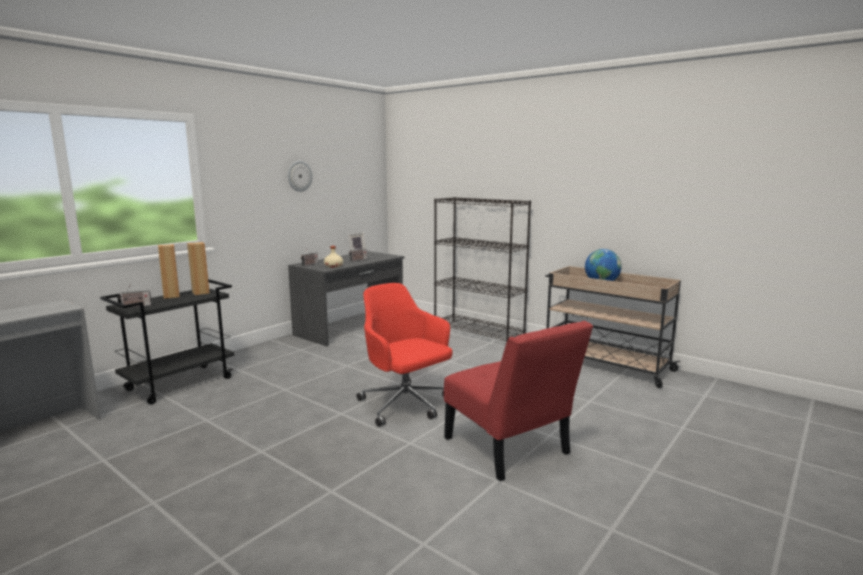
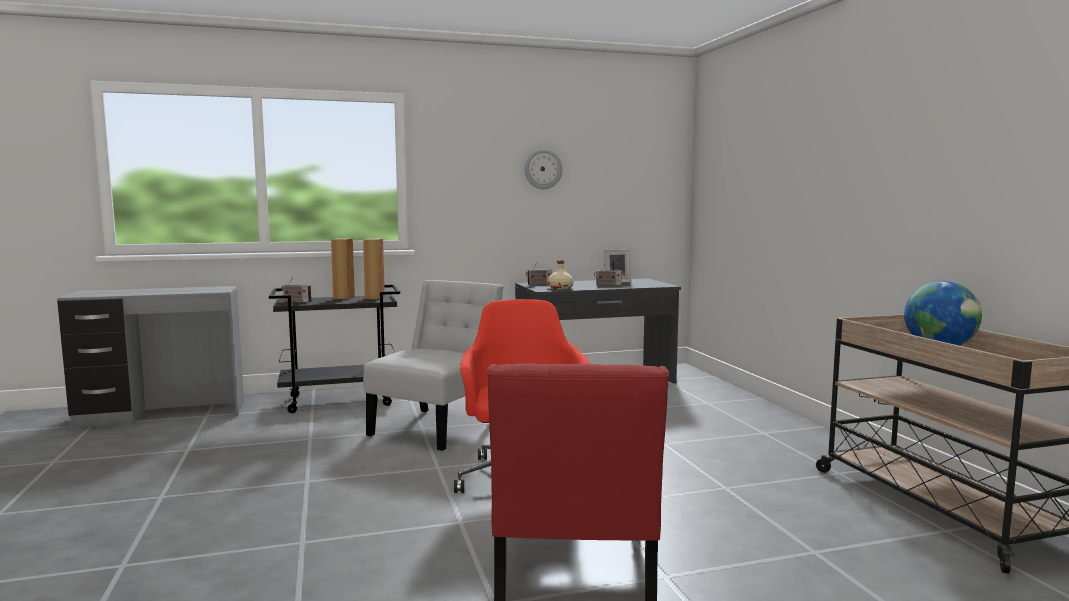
camera: 35 degrees right, 5 degrees down
(295, 385) = (438, 427): none -> white chair
(479, 332) = (767, 417): black bookcase -> none

